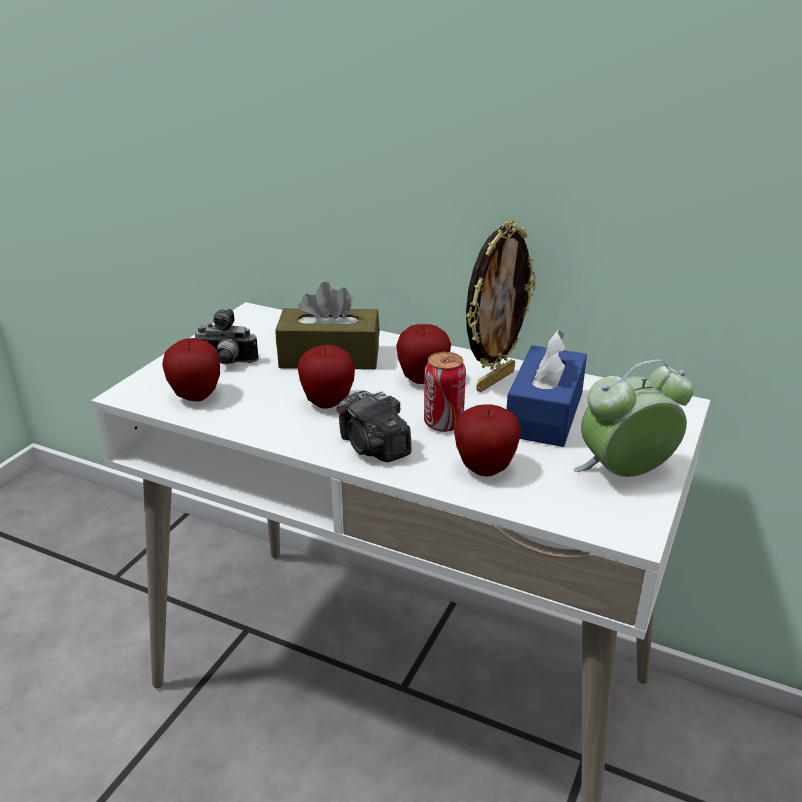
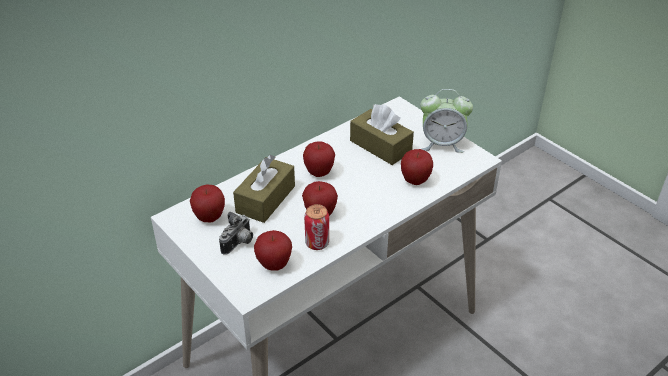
camera: 65 degrees left, 10 degrees up
(265, 333) = (209, 218): none -> apple
(373, 447) = (375, 210): camera -> none
(443, 423) = (368, 180): can -> can (317, 243)
(494, 380) = (337, 149): picture frame -> none
(544, 414) = (380, 146): blue tissue box -> brown tissue box
(625, 474) = (442, 144): alarm clock -> alarm clock turned 90 degrees counterclockwise

